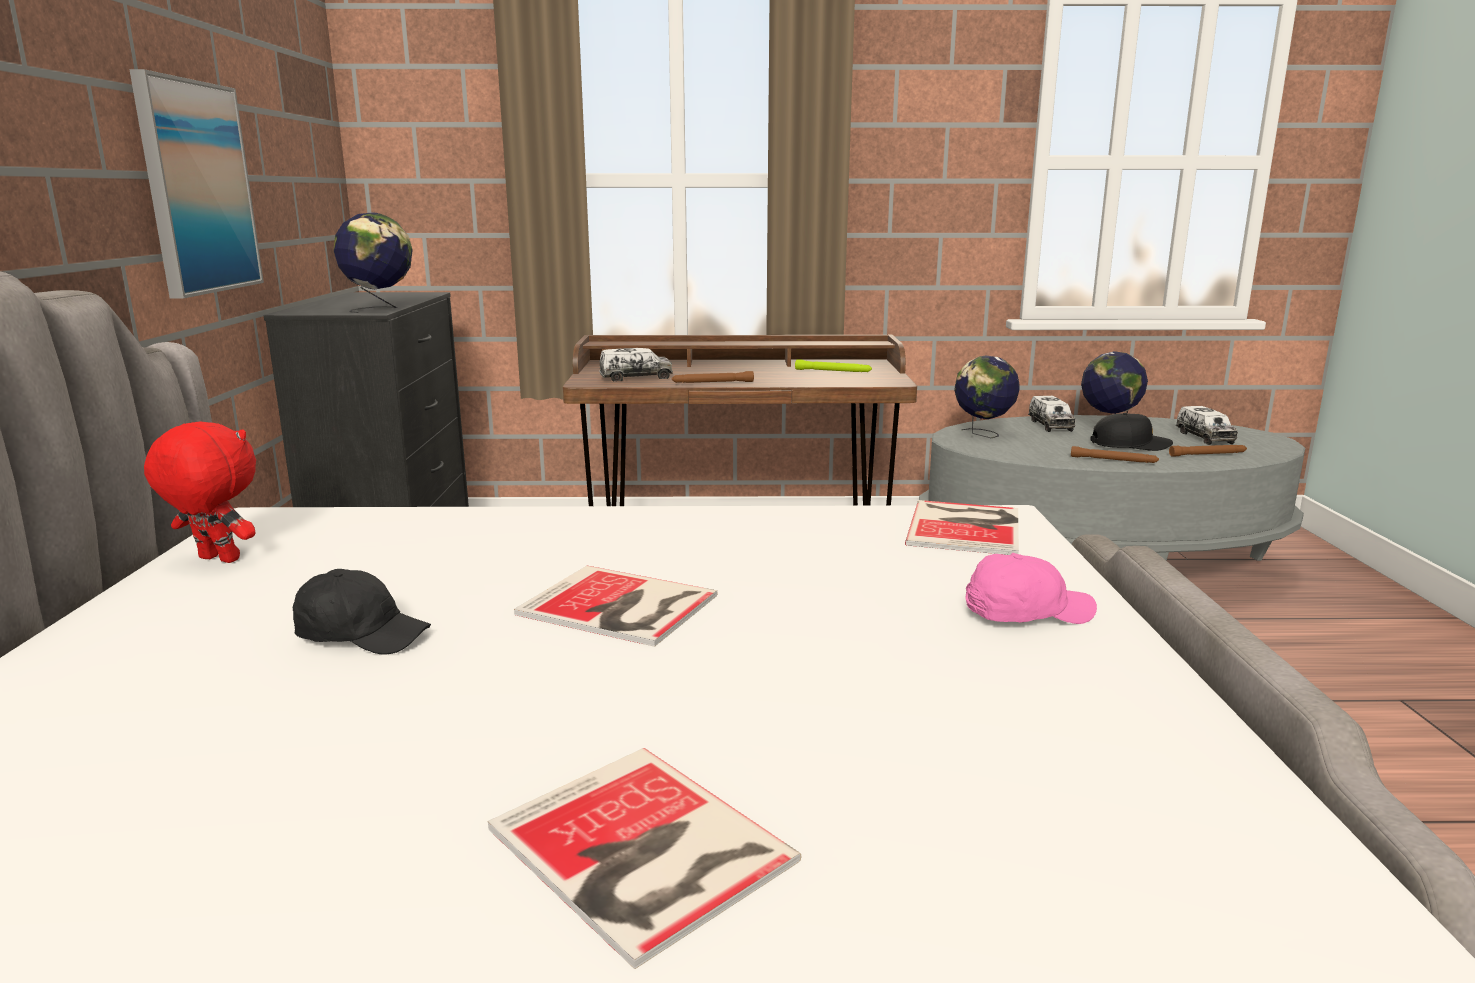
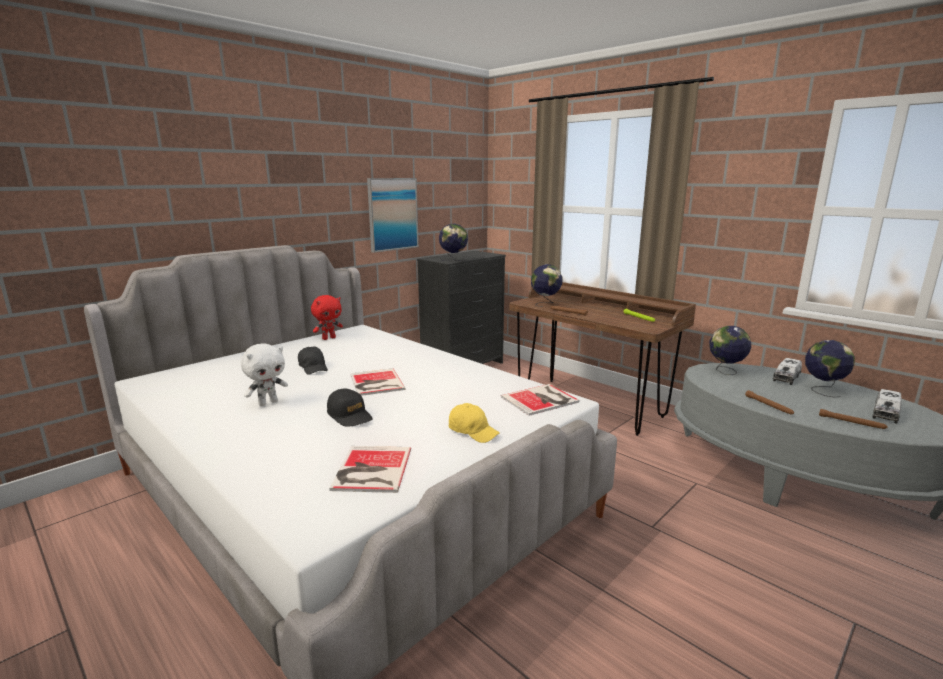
camera: 45 degrees right, 0 degrees up
(216, 560) = (329, 338): red plush toy -> red plush toy turned 75 degrees clockwise
(459, 764) = (268, 402): none -> white plush toy
(636, 377) = (545, 304): toy truck -> globe
(640, 851) = (255, 433): book -> book (370, 470)
(1025, 613) = (473, 432): pink cap -> yellow cap
(1130, 445) = (809, 402): black cap -> black cap (350, 415)

